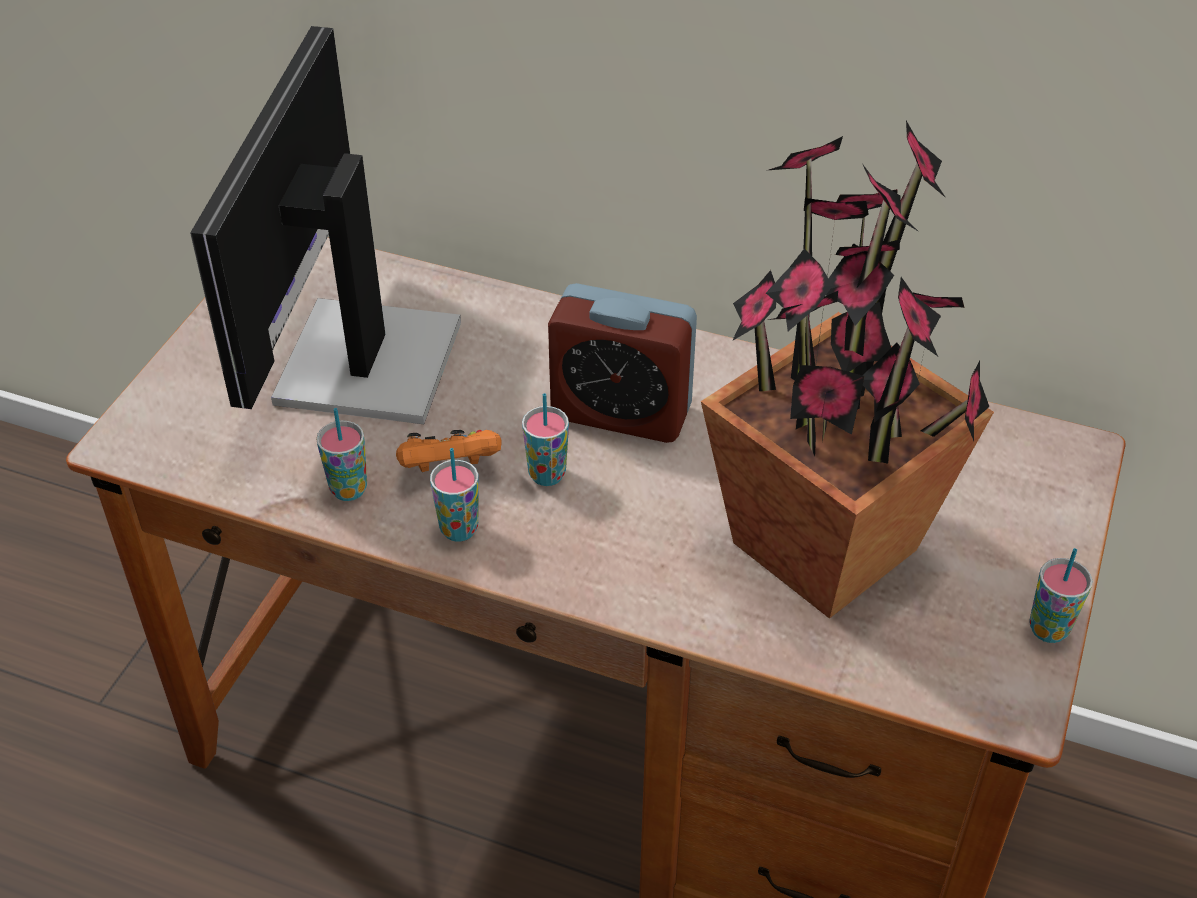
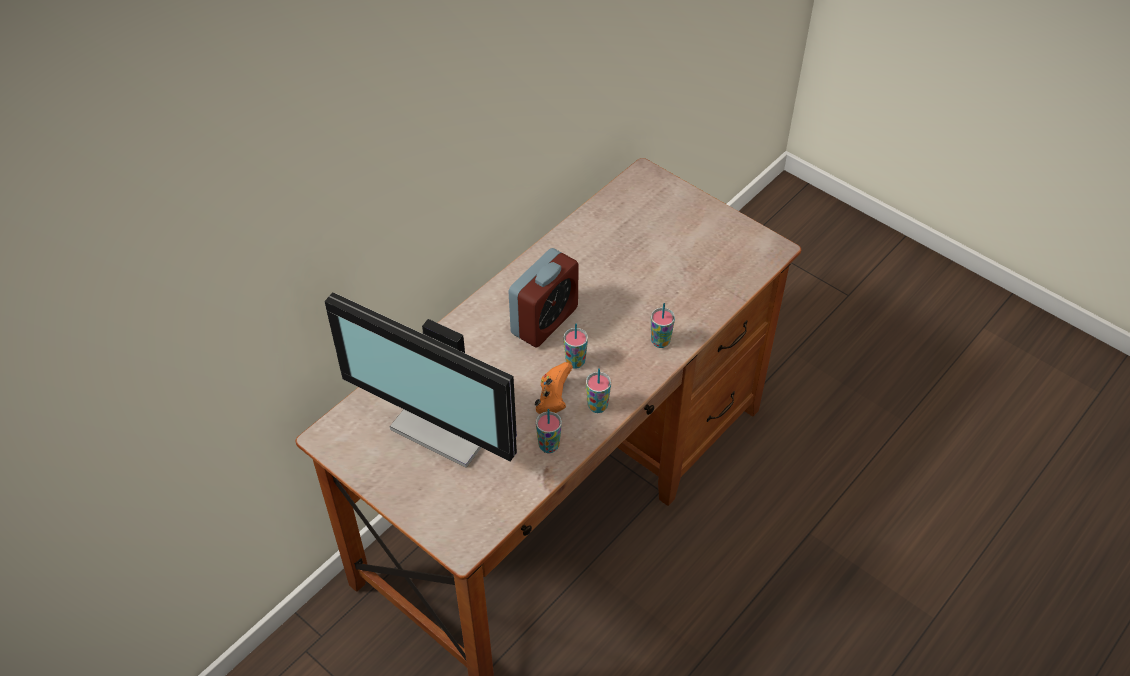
camera: 70 degrees left, 5 degrees up
(823, 548) = (666, 277): potted plant -> none
(1048, 629) = (738, 223): cup -> cup (660, 341)

